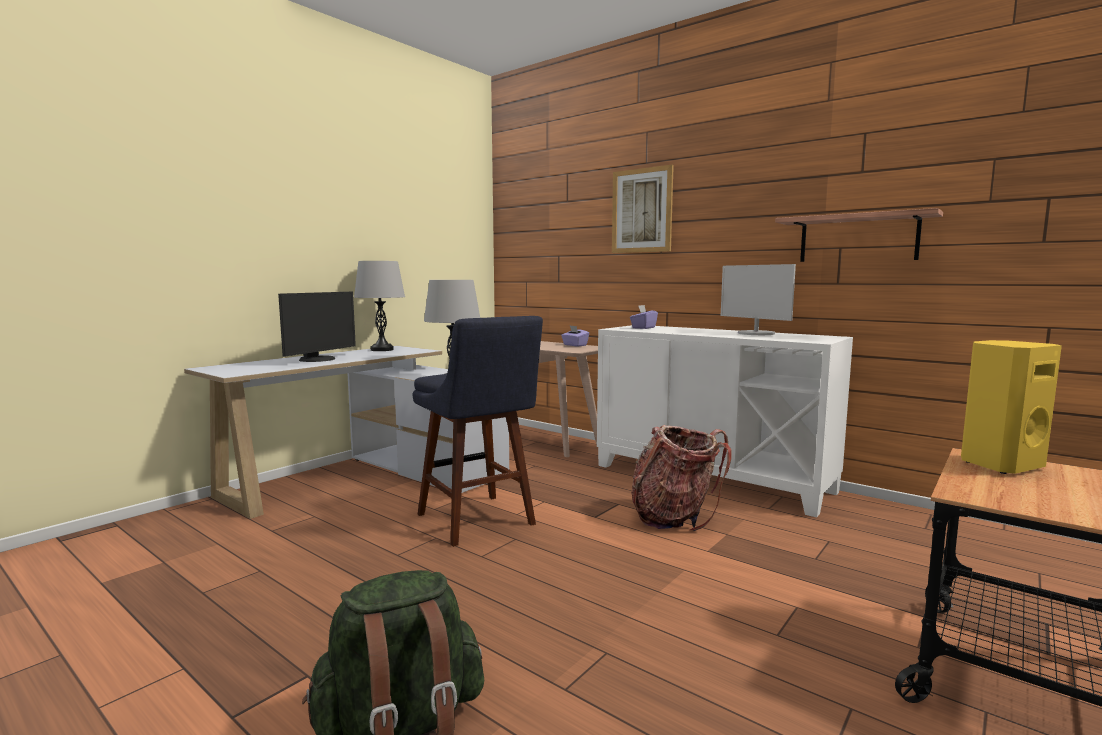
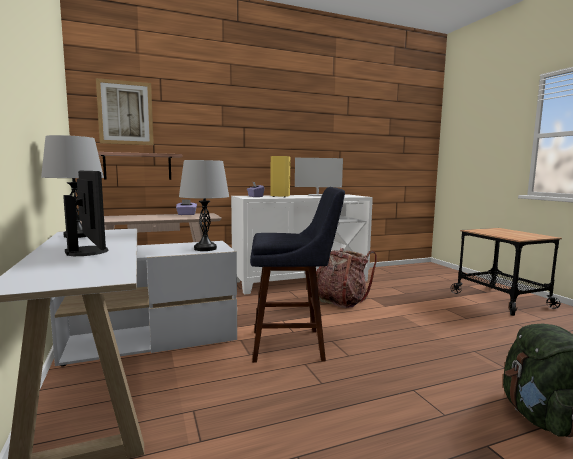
camera: 60 degrees left, 0 degrees up
(642, 211) = (230, 117): picture -> picture (125, 113)
(858, 238) = (347, 147): shelf -> shelf (138, 166)
(998, 464) = (484, 231): yellow speaker -> yellow speaker (280, 196)

